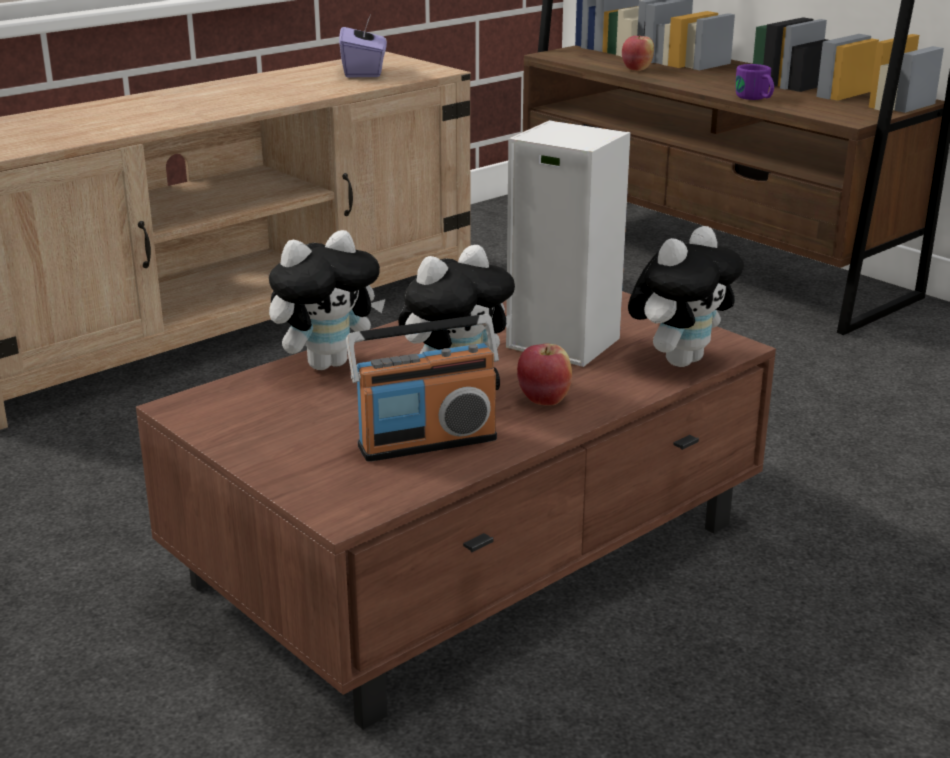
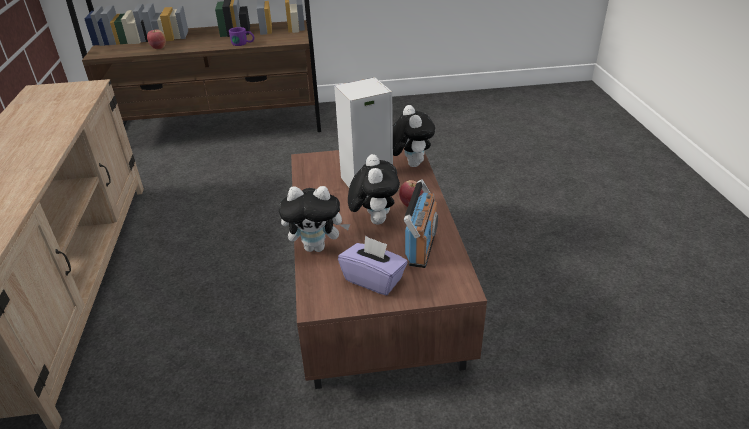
camera: 55 degrees left, 10 degrees up
(327, 363) = (317, 247): plush toy -> plush toy turned 90 degrees clockwise
(364, 72) = (53, 102): purple tissue box -> purple tissue box (374, 279)

